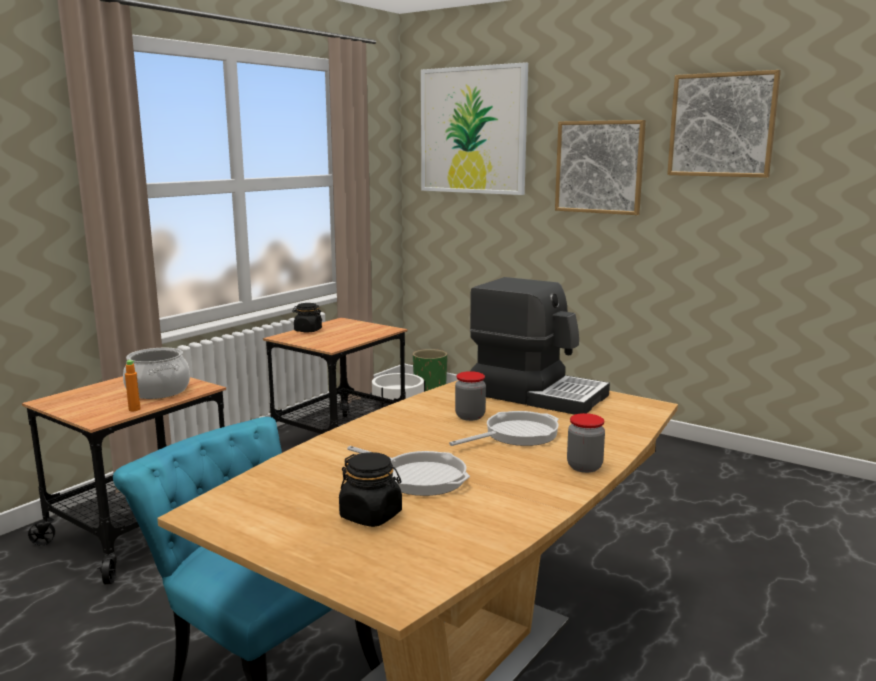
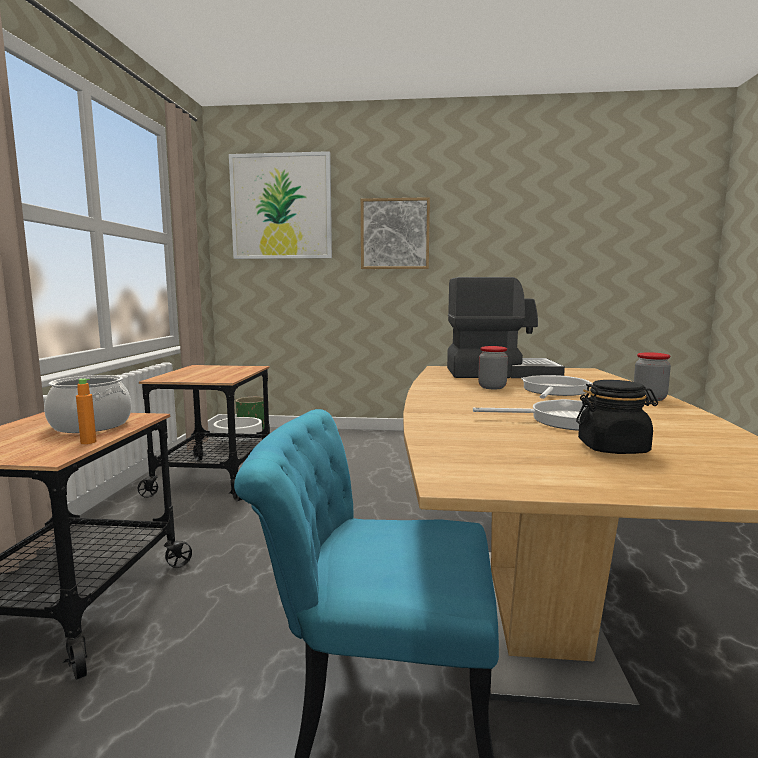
camera: 30 degrees left, 5 degrees down
(307, 330) = (177, 373): black jar -> none
(722, 125) = (485, 201): picture -> none

